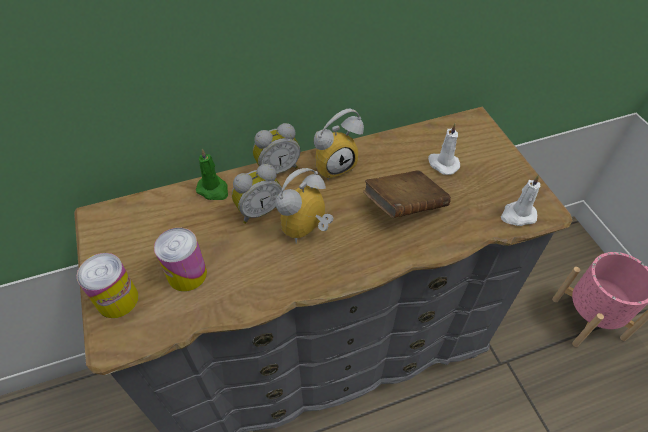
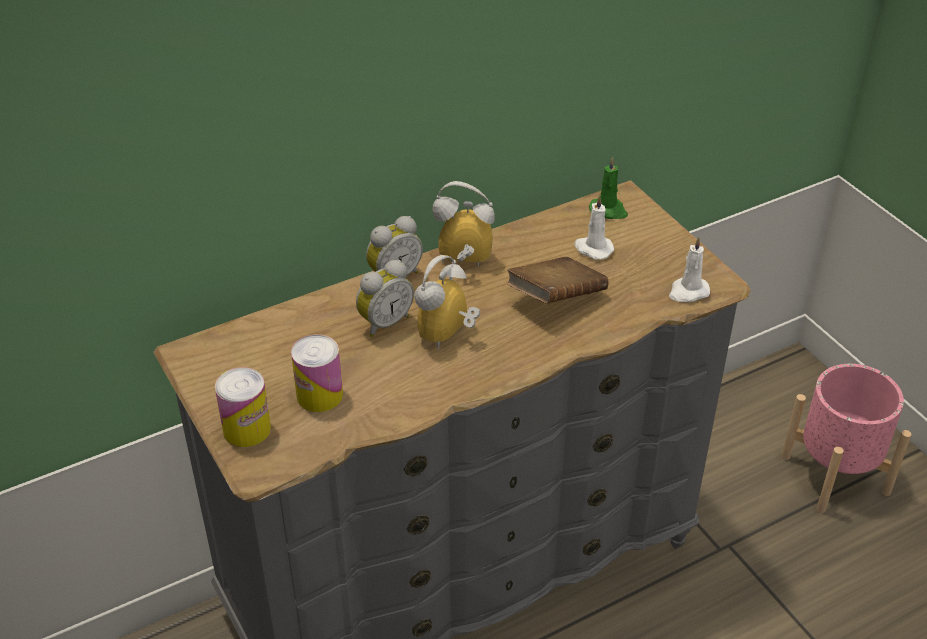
camera: 10 degrees left, 10 degrees down
(213, 190) = (322, 308): green candle -> green candle (609, 210)
(334, 164) = (462, 263): alarm clock -> alarm clock turned 135 degrees counterclockwise

